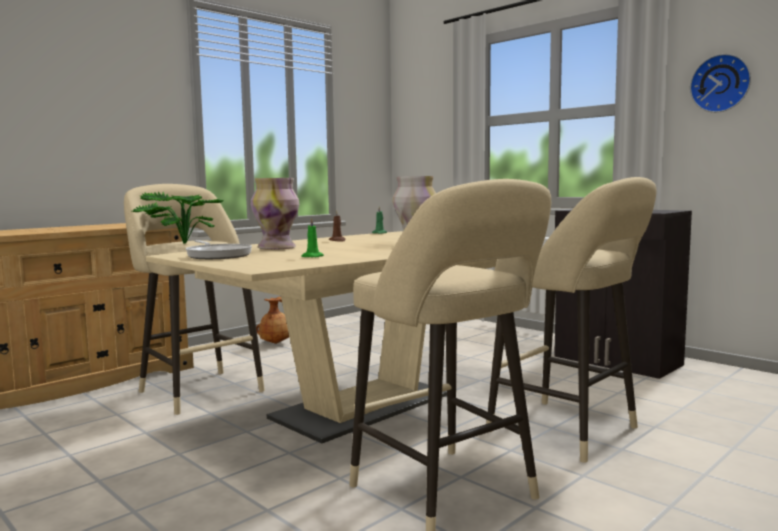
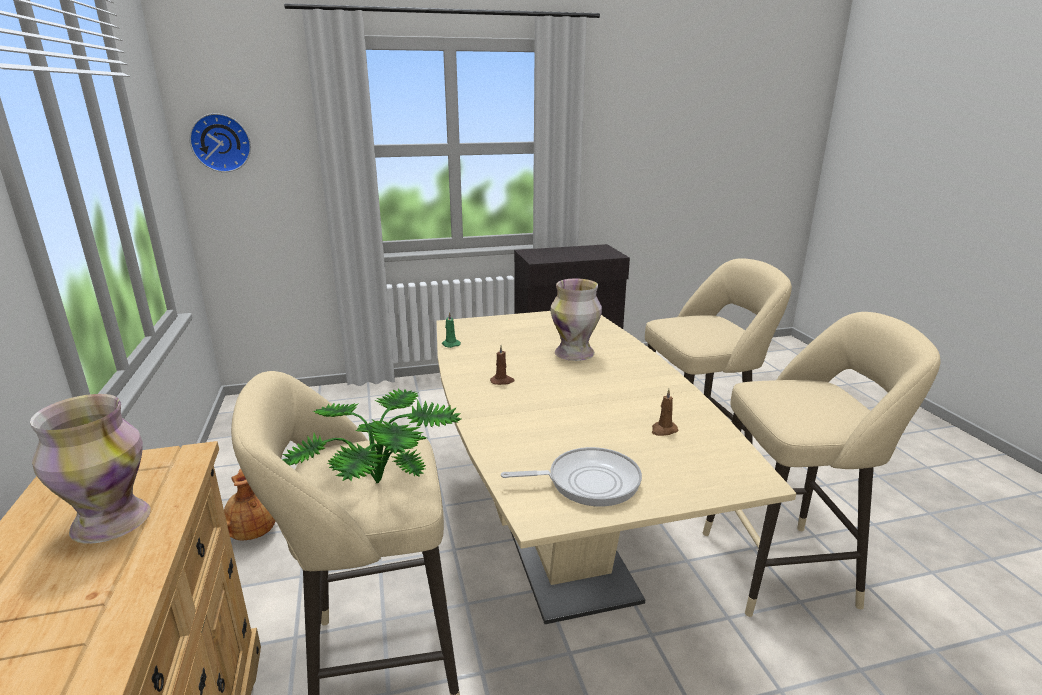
camera: 60 degrees left, 15 degrees up
(276, 248) = (544, 430): vase -> vase (110, 522)
(311, 257) = (663, 430): green candle -> brown candle
(721, 83) = (612, 132): wall clock -> wall clock (221, 142)

